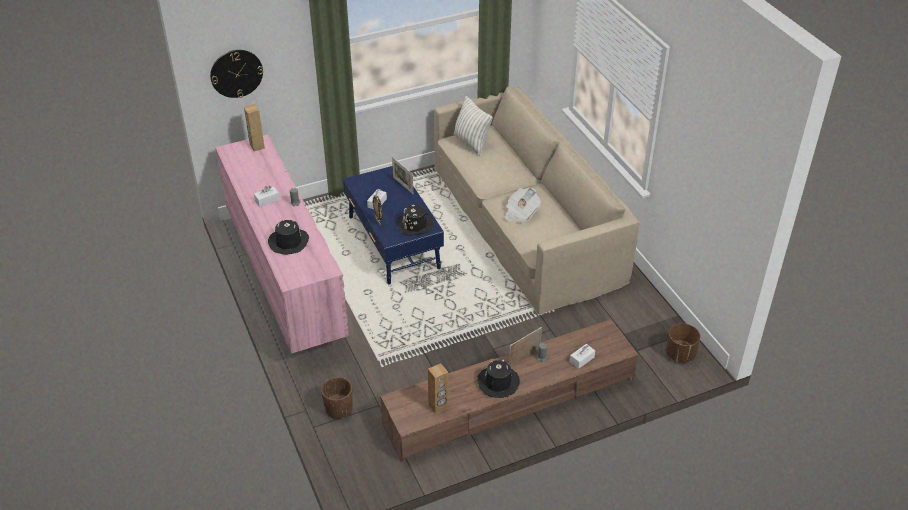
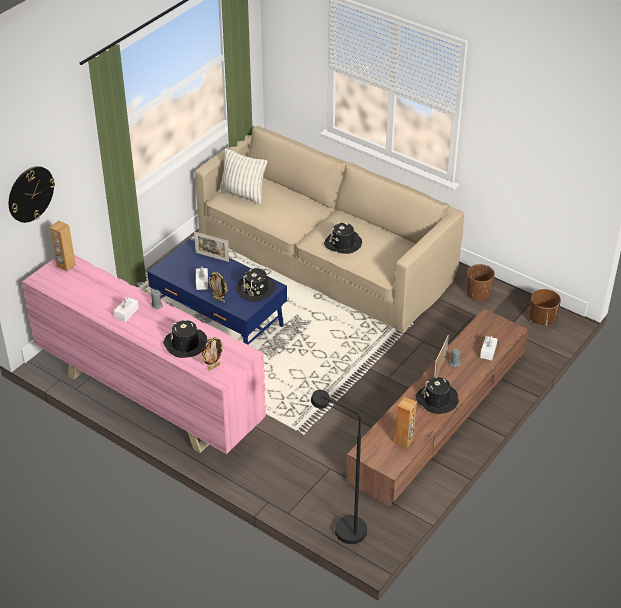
camera: 30 degrees left, 0 degrees up
(293, 269) = (213, 367): none -> picture frame
(339, 409) = (297, 487): brown planter -> brown planter (478, 294)
(346, 460) = (342, 528): none -> black floor lamp
(521, 213) = (343, 243): newspaper -> black hat

